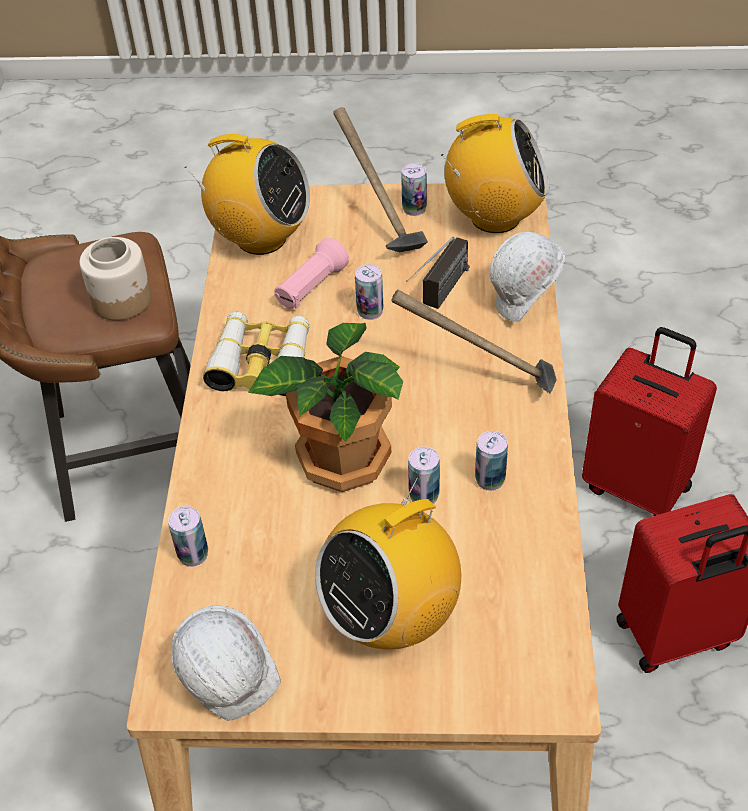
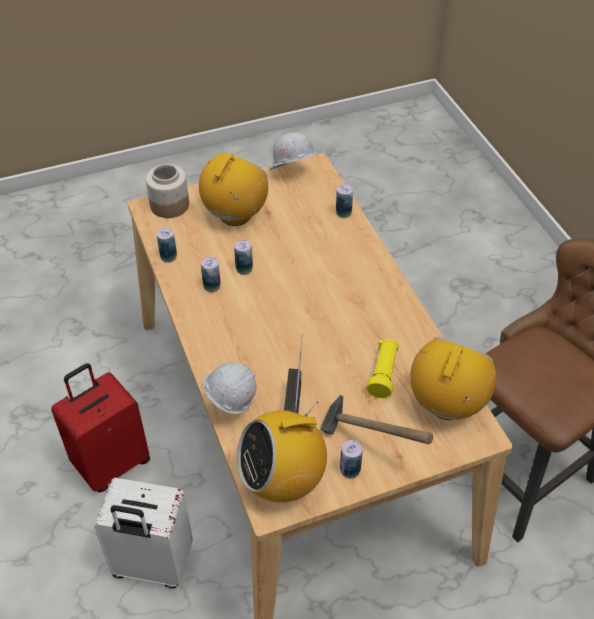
camera: 155 degrees right, 0 degrees up
(122, 300) = (519, 369): jar -> jar (169, 205)
(260, 238) = (447, 404): radio -> radio turned 120 degrees clockwise
(262, 362) = (378, 314): binoculars -> none
(311, 287) = (383, 374): pink flashlight -> yellow flashlight
(341, 457) = (298, 275): potted plant -> none
(370, 311) = (333, 369): can -> can (168, 257)
(481, 382) = (238, 340): hammer -> none
(638, 486) = (152, 565): red suitcase -> white suitcase

